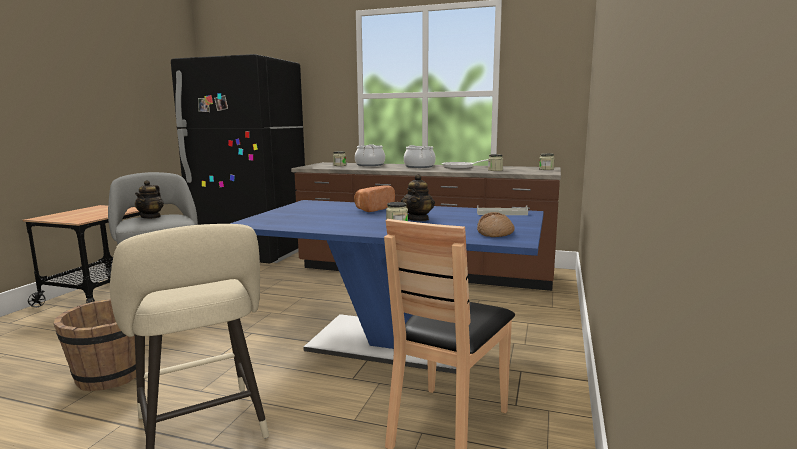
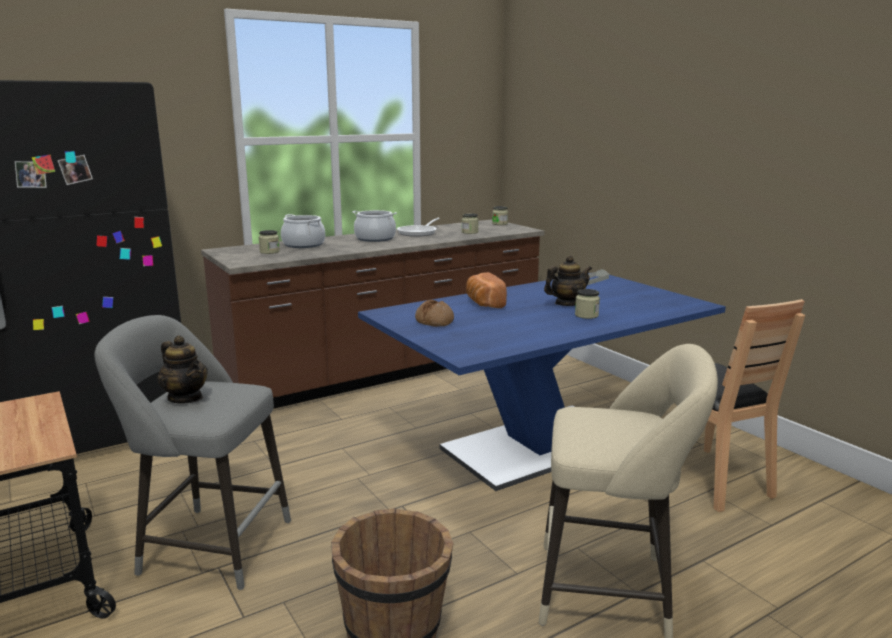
camera: 50 degrees left, 5 degrees up
(418, 219) = (566, 304): teapot -> teapot turned 75 degrees counterclockwise
(495, 233) = (662, 301): bread -> bread (434, 321)

